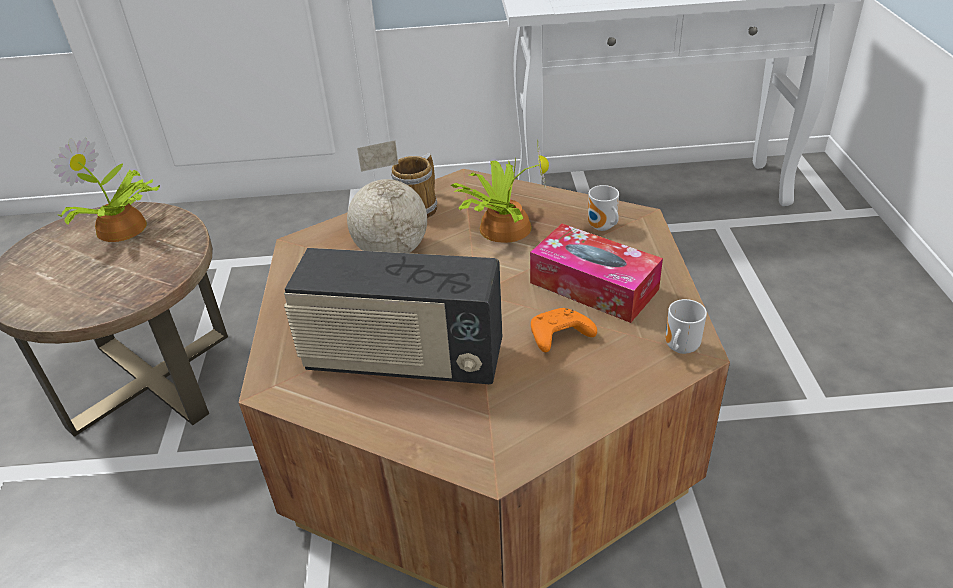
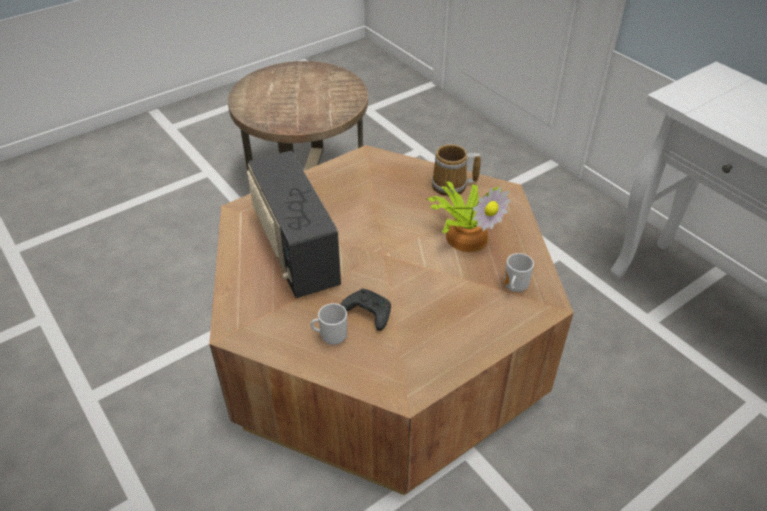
camera: 55 degrees right, 5 degrees up
(121, 230) = (328, 87): potted plant -> none
(391, 251) = (393, 197): globe -> none
(558, 338) = (367, 314): orange game controller -> black game controller
(593, 286) = (437, 310): tissue box -> none
(679, 348) = (403, 383): mug -> mug (332, 337)

